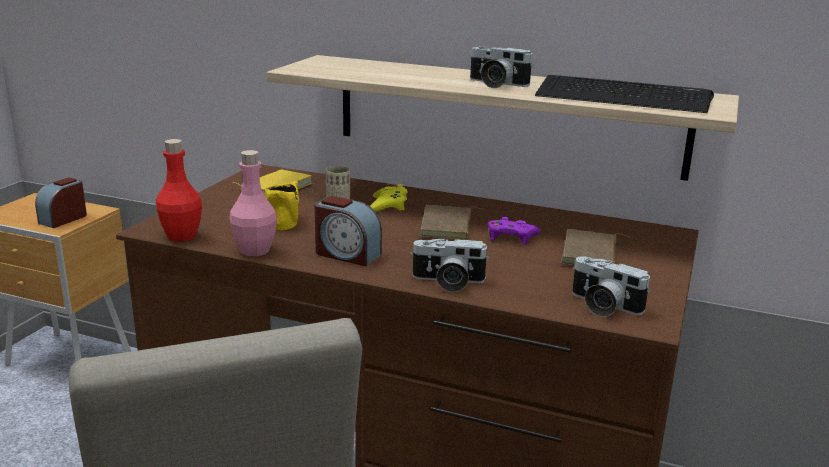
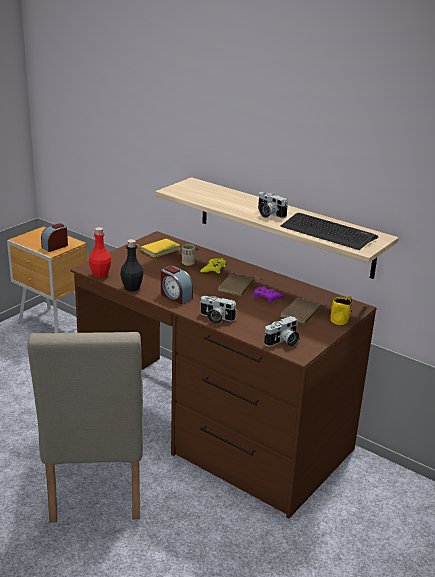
camera: 15 degrees right, 5 degrees up
(255, 250) = (132, 288): pink bottle -> black bottle
(286, 221) = (155, 272): yellow mug -> yellow mug (341, 318)
(602, 306) = (283, 342): camera -> camera turned 90 degrees counterclockwise

